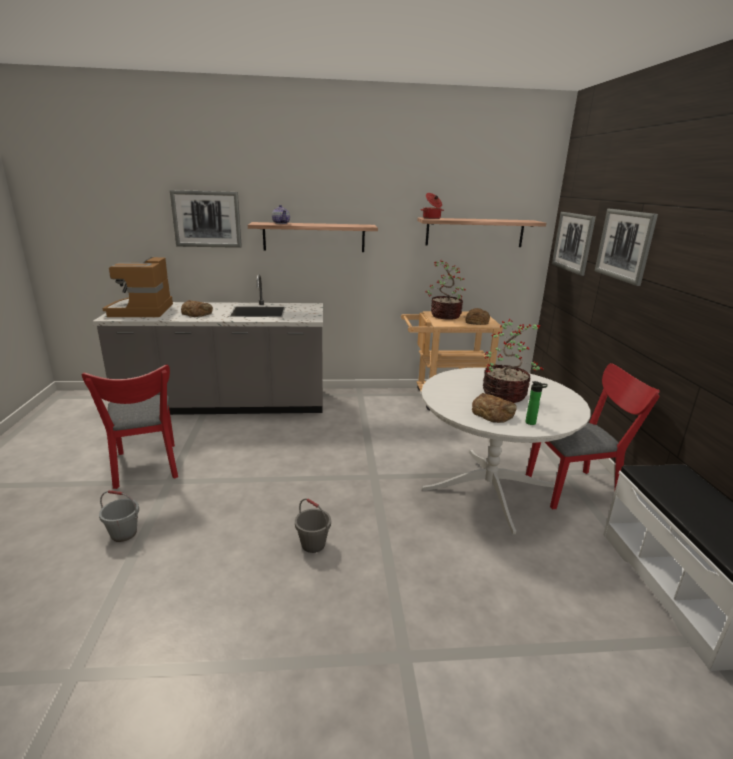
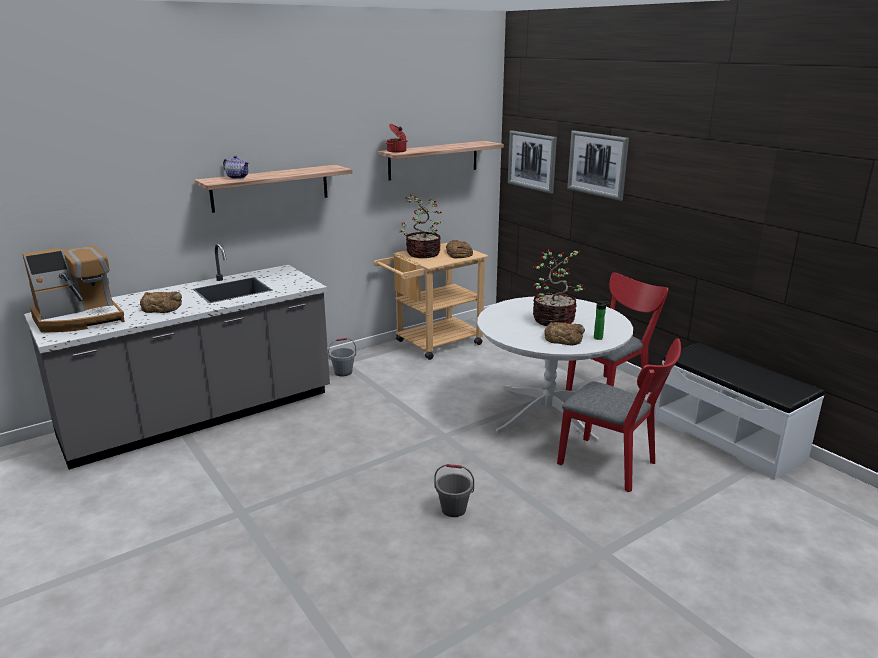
camera: 30 degrees left, 0 degrees up
(124, 533) = (258, 574): grey bucket -> grey bucket (343, 372)
(142, 310) = (80, 319): coffee machine -> coffee machine turned 90 degrees counterclockwise
(146, 468) = (194, 510): red chair -> red chair (613, 466)
(207, 219) = (135, 183): picture -> none

